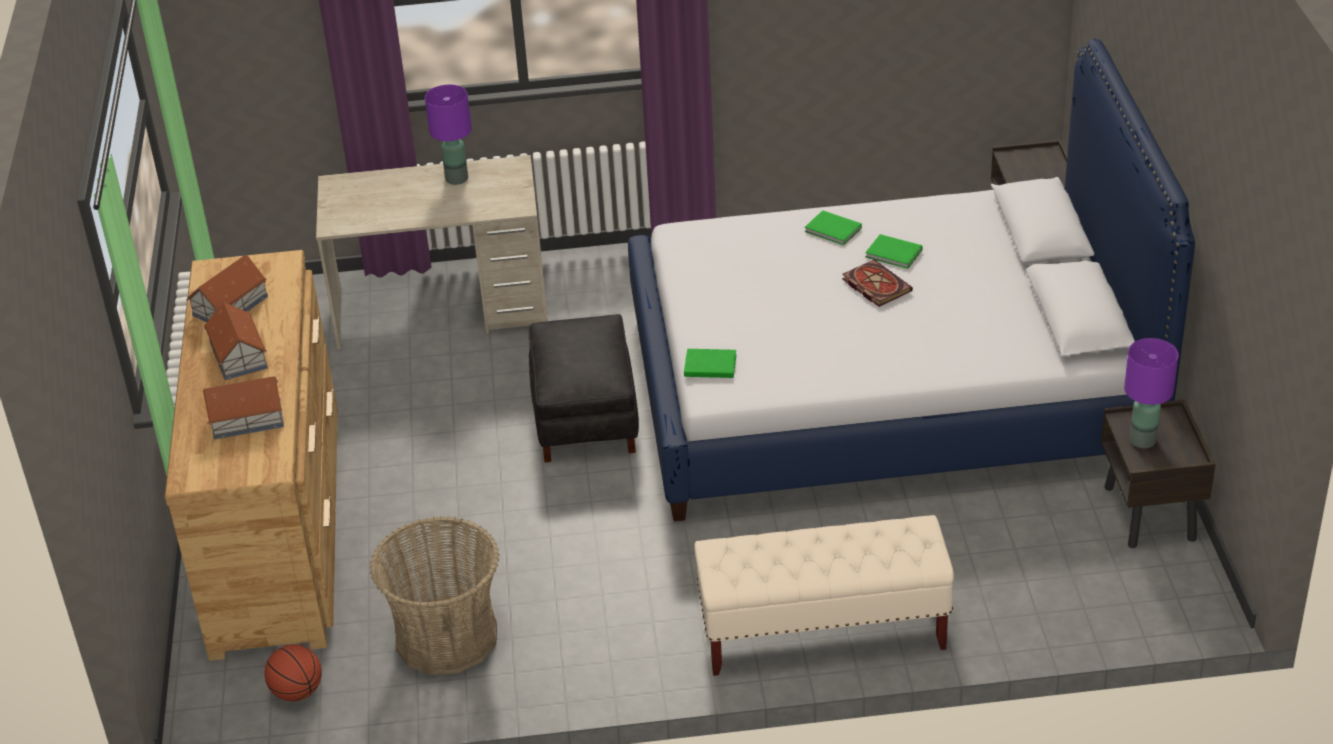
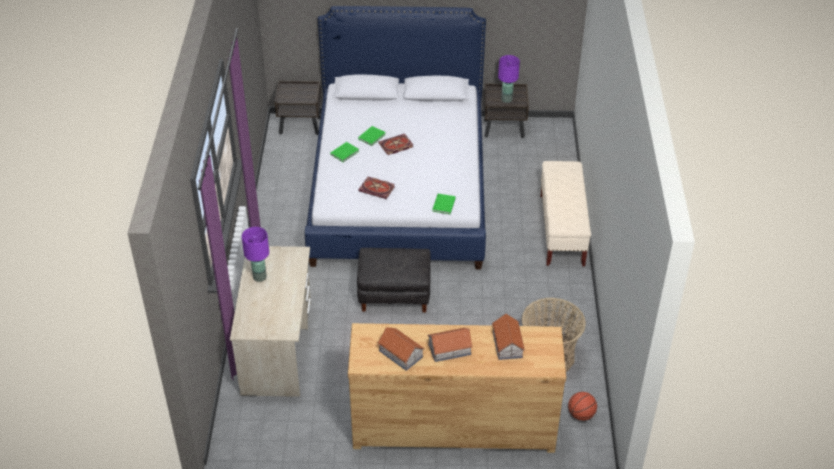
camera: 85 degrees left, 5 degrees up
(734, 280) = (377, 189): none -> book

